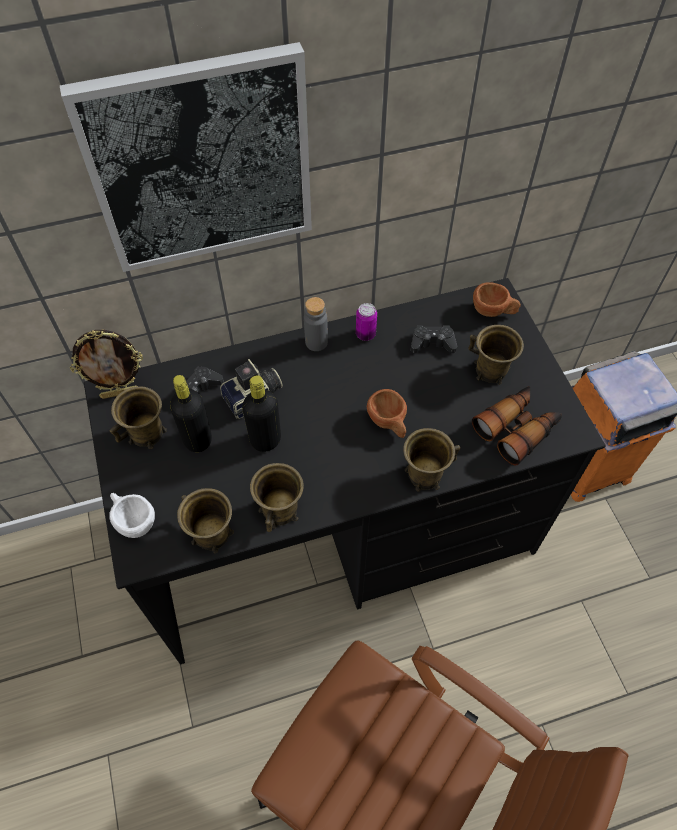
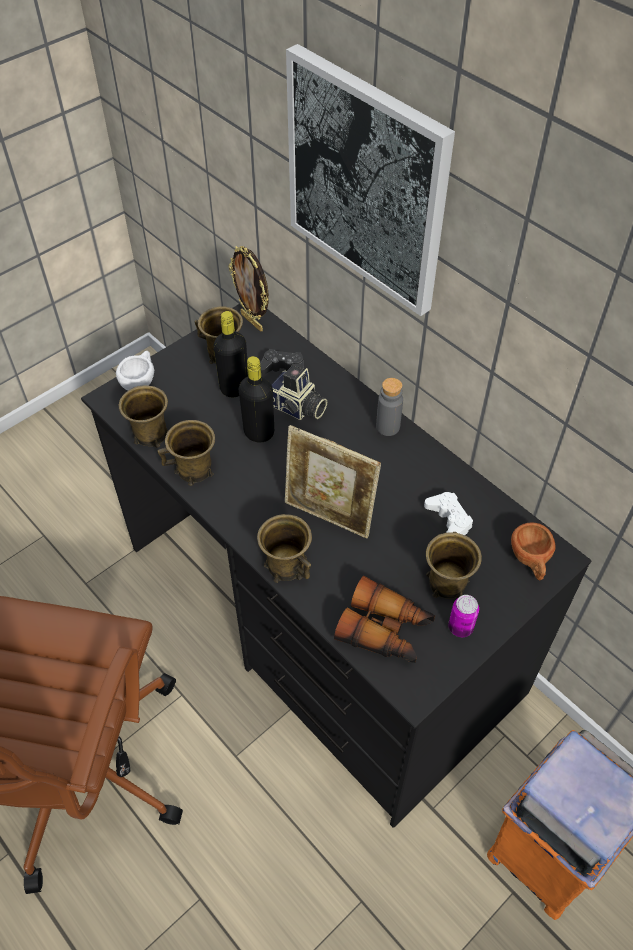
camera: 65 degrees right, 5 degrees down
(365, 334) = (422, 460): can -> can (460, 627)
(389, 423) = (329, 516): brown cup -> picture frame
(432, 343) = (449, 519): black game controller -> white game controller

